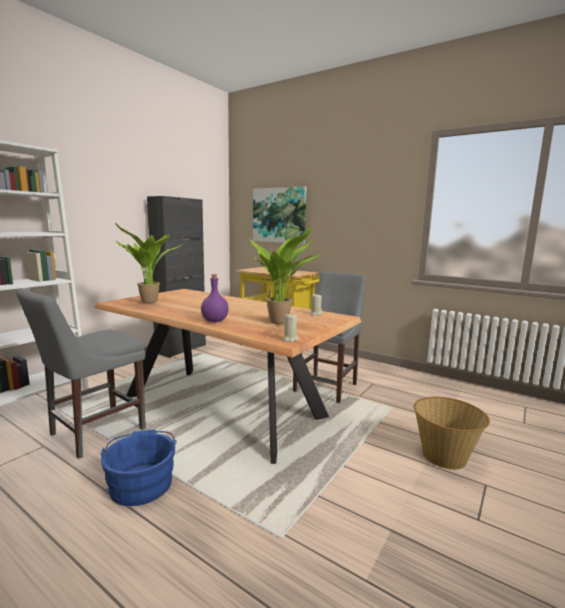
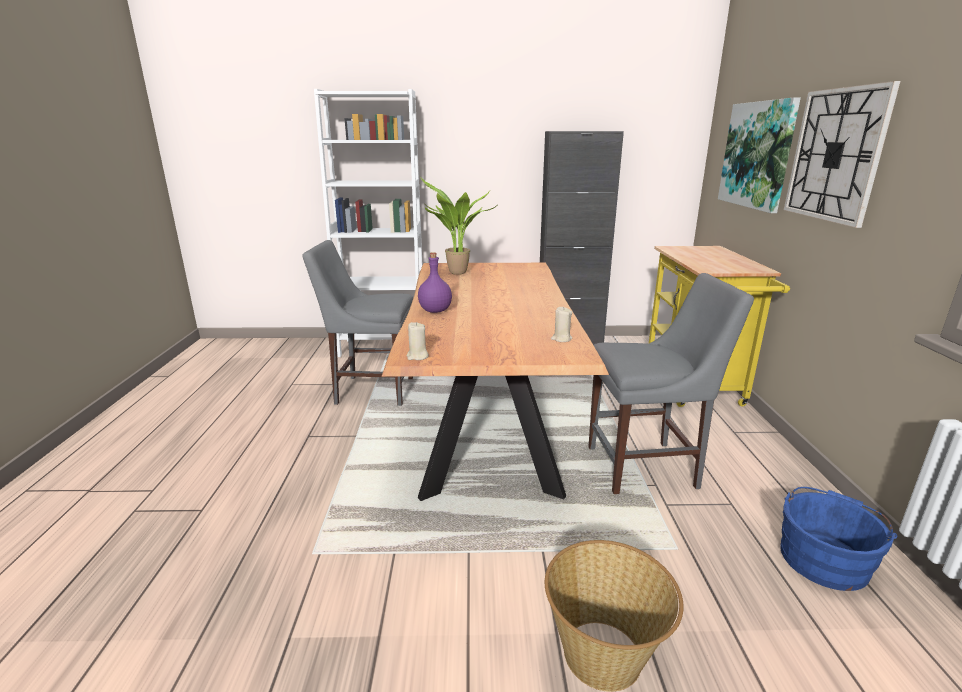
camera: 55 degrees right, 10 degrees up
(141, 482) = (329, 445): blue bucket -> blue bucket (824, 557)
(281, 322) = (483, 335): potted plant -> none
(338, 213) = (835, 155): none -> wall clock

